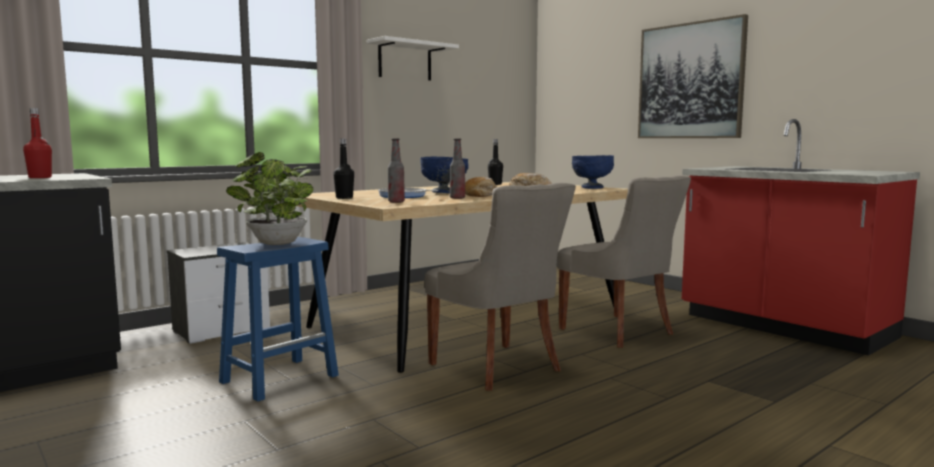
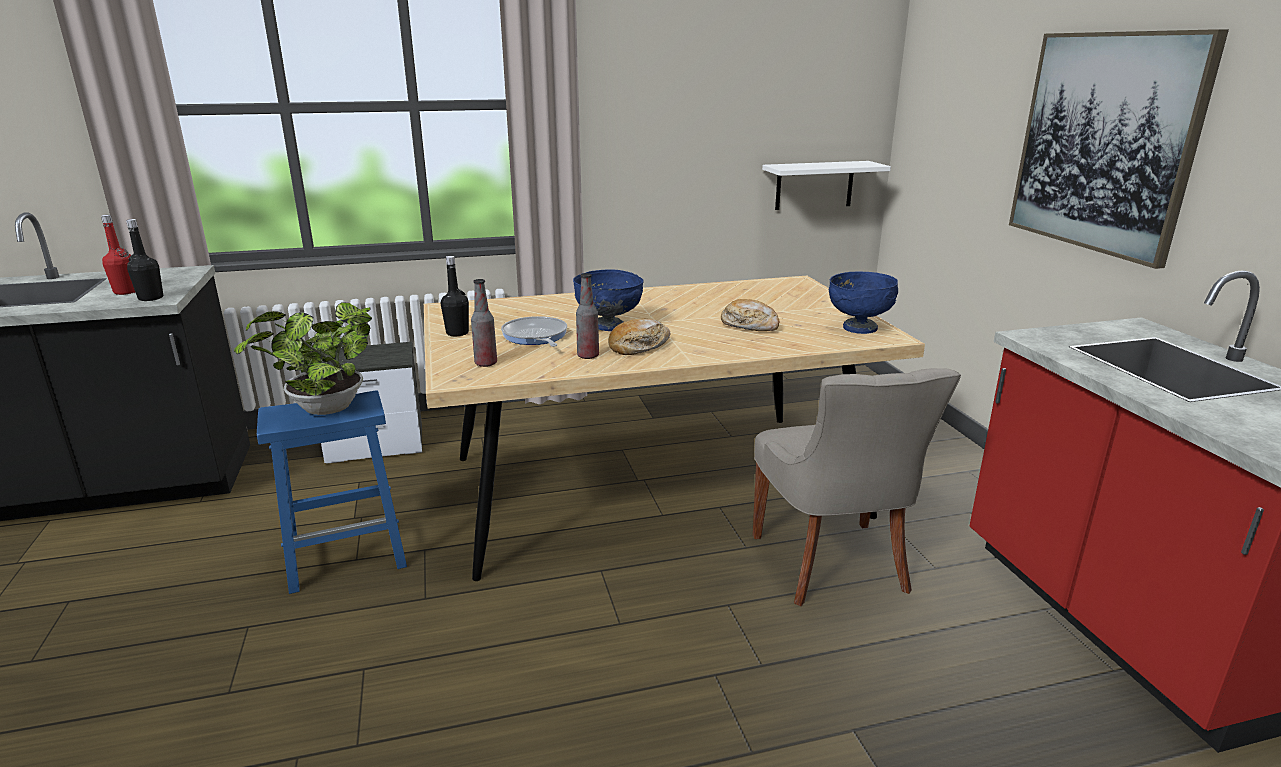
camera: 25 degrees right, 15 degrees up
(405, 61) = (655, 85): white shelf -> white shelf (814, 185)
(495, 184) = (742, 289): black bottle -> black bottle (151, 298)
(498, 367) = (593, 605): grey chair -> none

